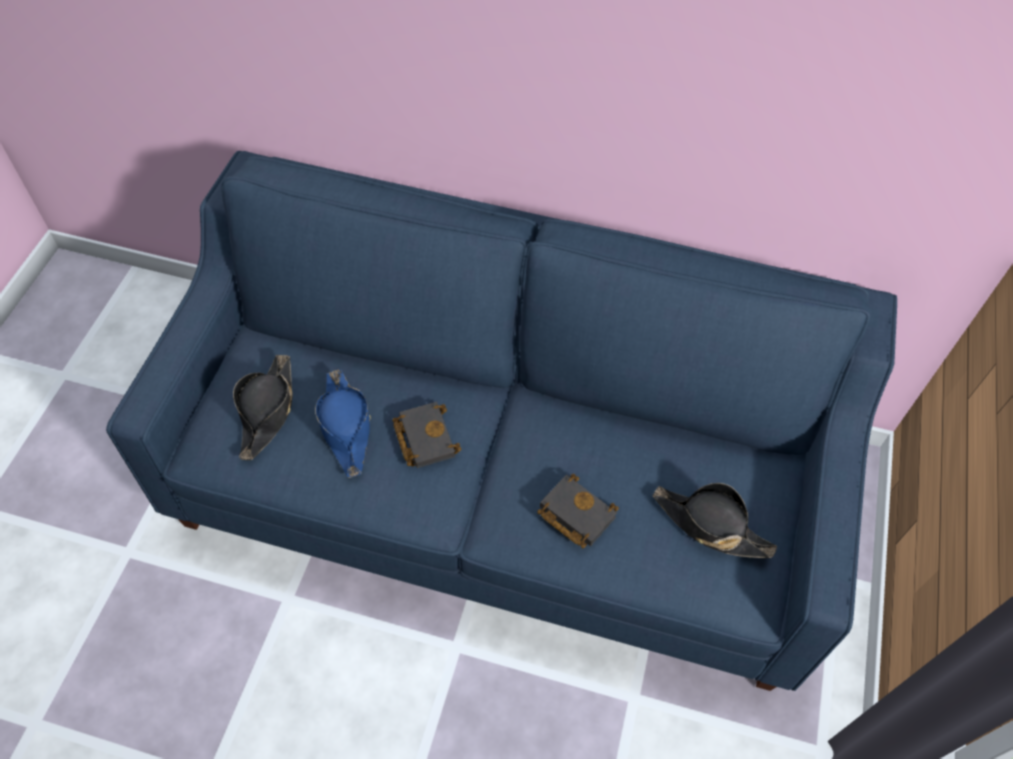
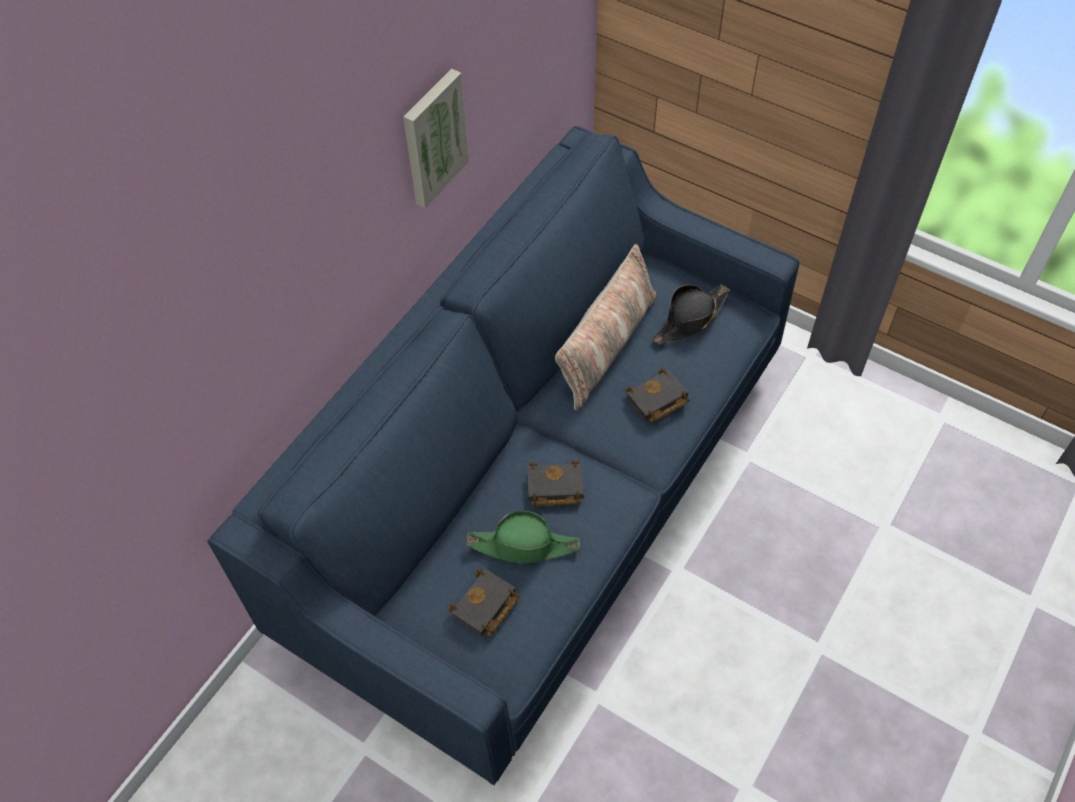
camera: 70 degrees left, 0 degrees up
(267, 411) = (485, 607): black hat -> black book
(345, 427) = (524, 545): blue hat -> green hat
(632, 444) = (606, 346): none -> pillow
(667, 82) = (433, 138): none -> picture

